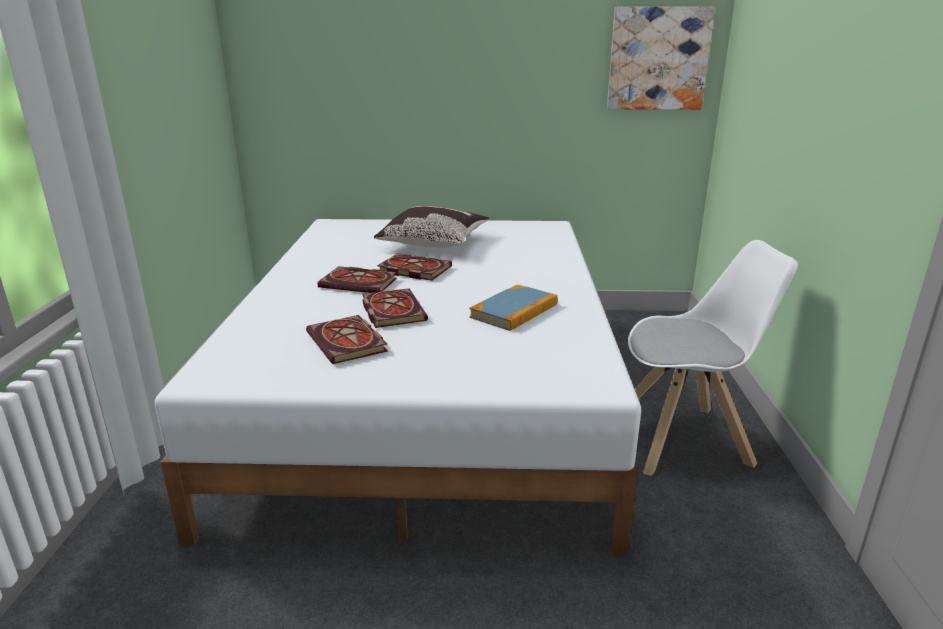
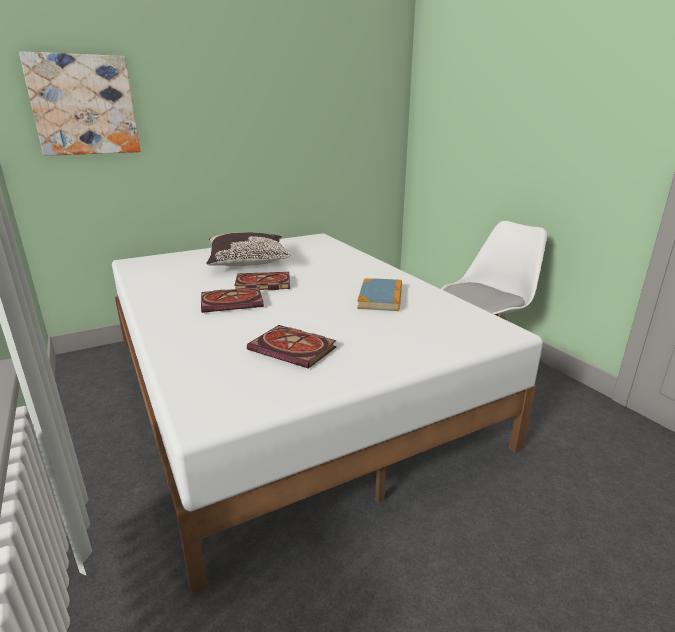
camera: 30 degrees left, 0 degrees up
(391, 310) = (291, 317): book -> none
(658, 59) = (370, 107): picture -> picture (84, 105)

